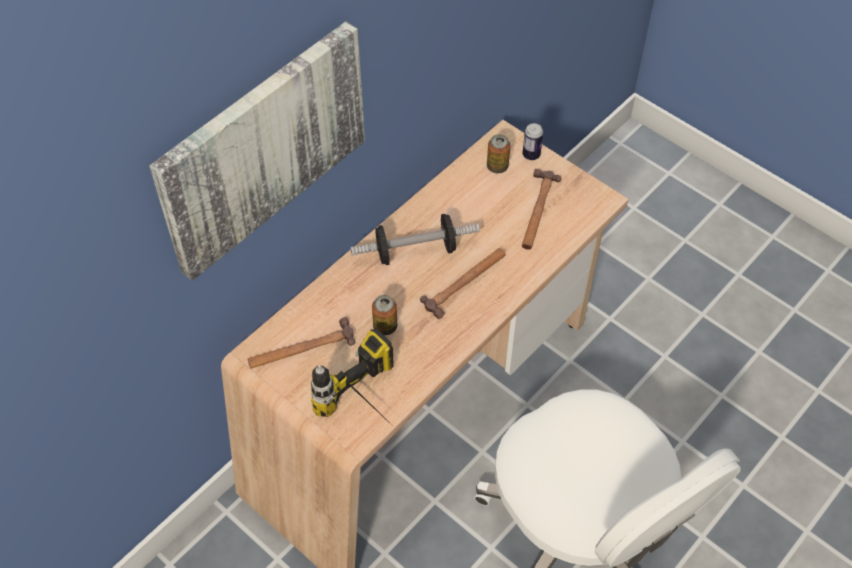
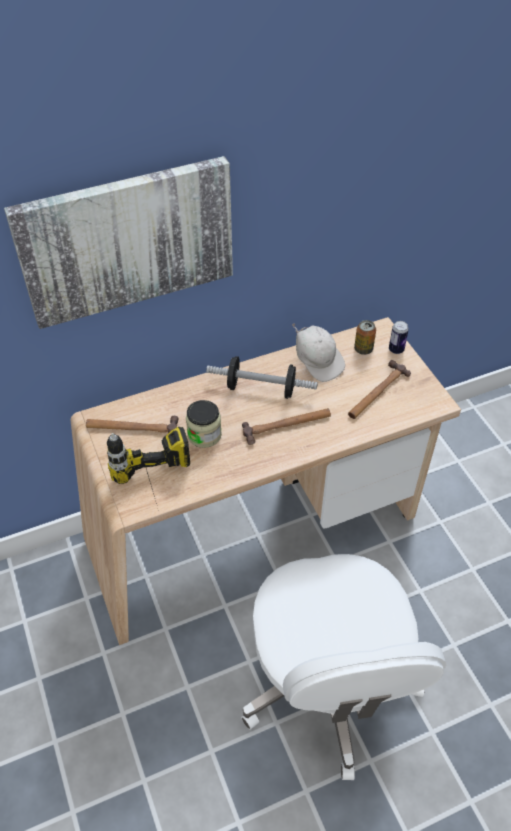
camera: 25 degrees right, 5 degrees down
(385, 326) = (204, 435): can -> jar
(457, 198) = (317, 362): none -> white cap

